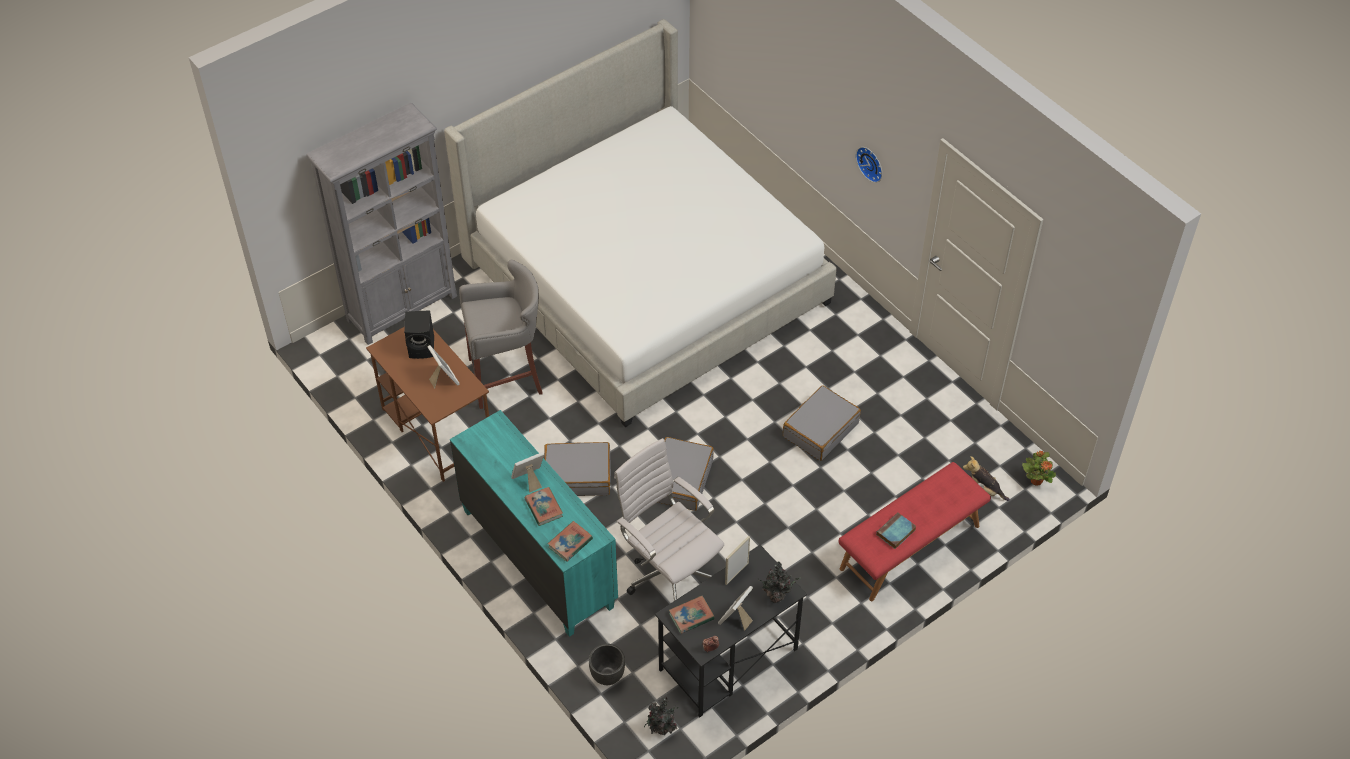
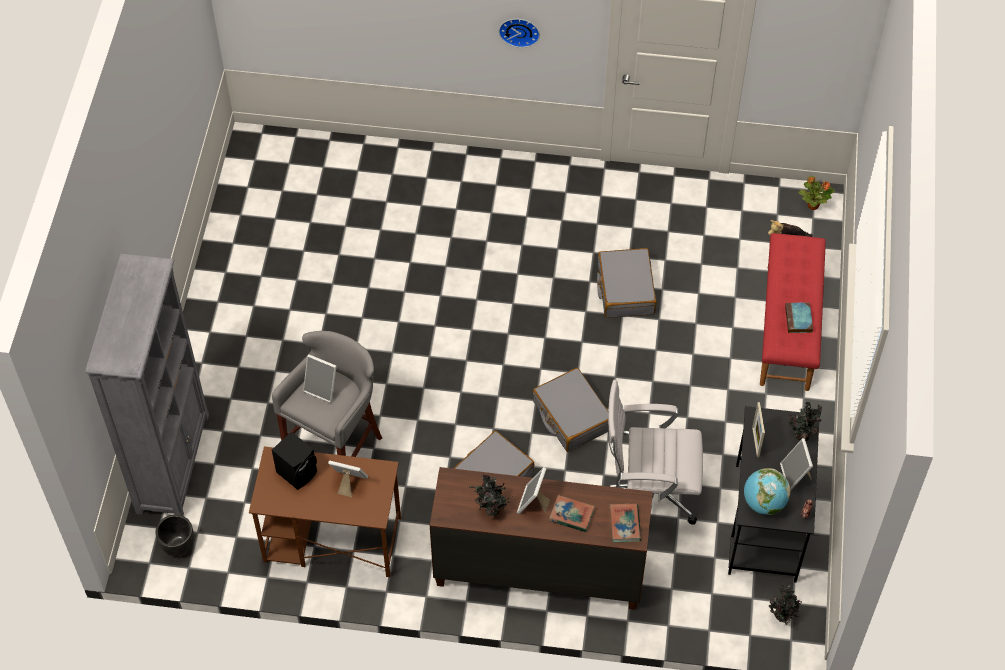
camera: 45 degrees left, 5 degrees up
(498, 310) = (322, 388): none -> picture frame
(498, 461) = (491, 510): none -> potted plant
(538, 557) = (538, 570): turquoise dresser -> brown dresser
(607, 675) = (697, 613): black planter -> black planter (178, 546)
(645, 280) = (351, 276): bed -> none
(691, 616) = (764, 503): book -> globe

